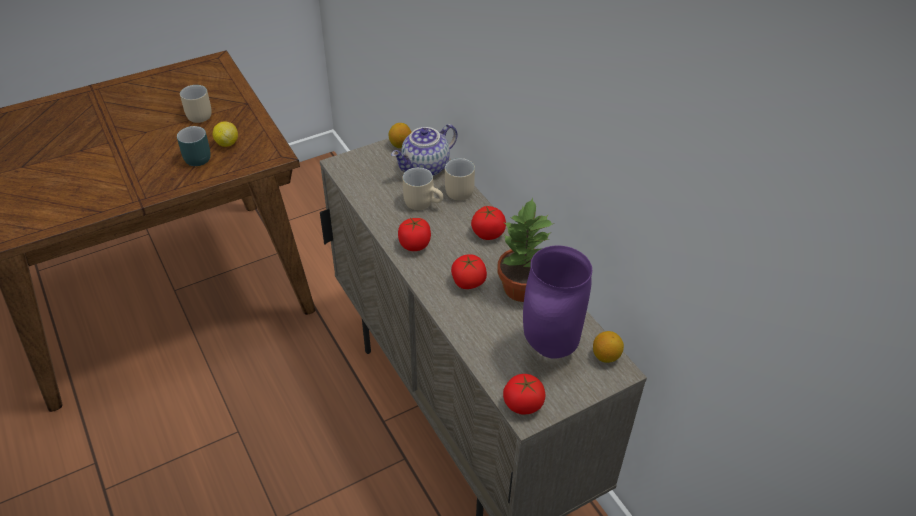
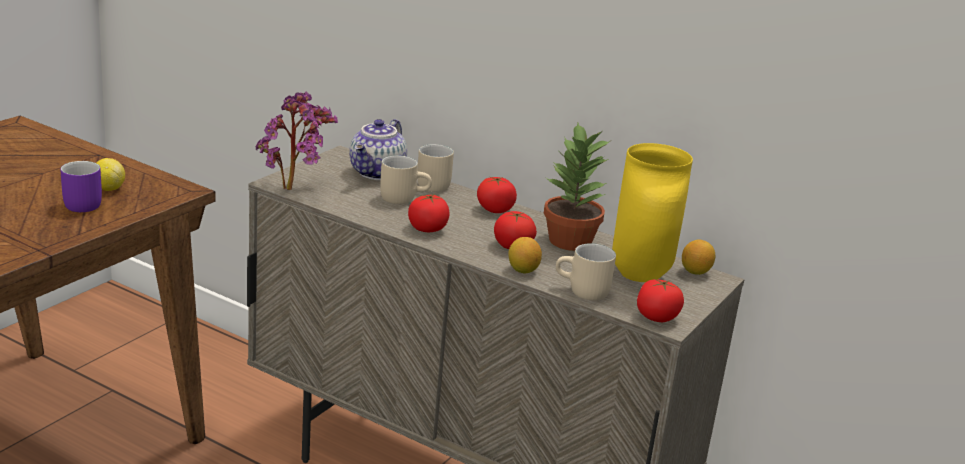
camera: 30 degrees left, 20 degrees down
(195, 115) = (38, 171): beige mug -> beige mug (582, 292)
(196, 156) = (78, 204): turquoise mug -> purple mug
(347, 175) = (295, 189): none -> potted plant
(400, 145) = (330, 160): lemon -> lemon (522, 270)
(548, 347) = (638, 275): purple vase -> yellow vase

